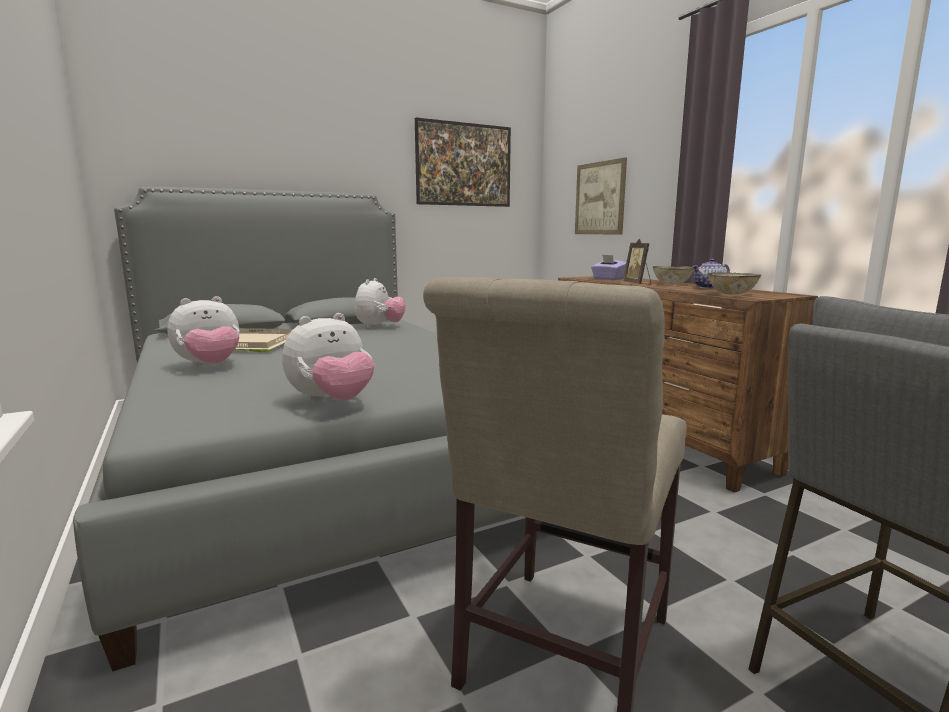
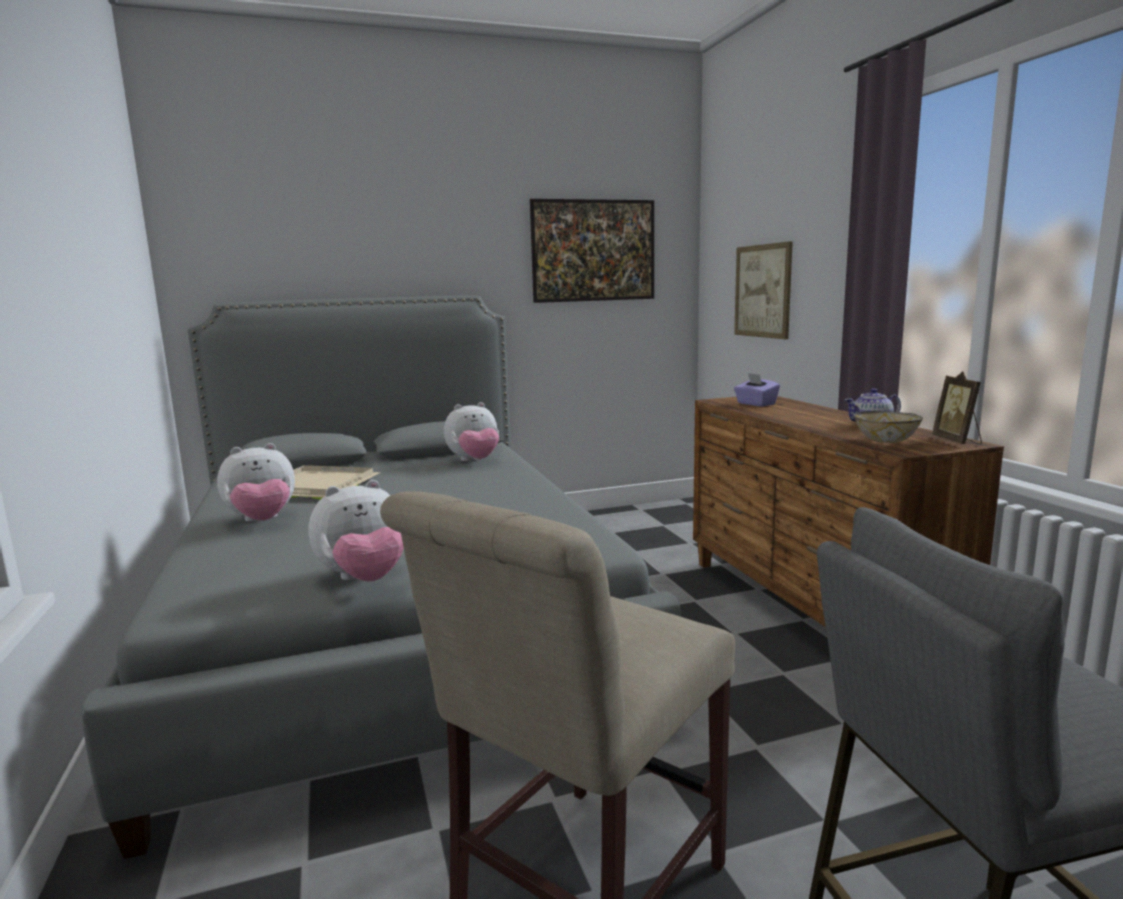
camera: 10 degrees right, 0 degrees up
(379, 327) = (474, 461): plush toy -> plush toy turned 45 degrees clockwise
(637, 284) = (782, 416): picture frame -> picture frame (957, 441)
(672, 283) = (831, 415): bowl -> none

